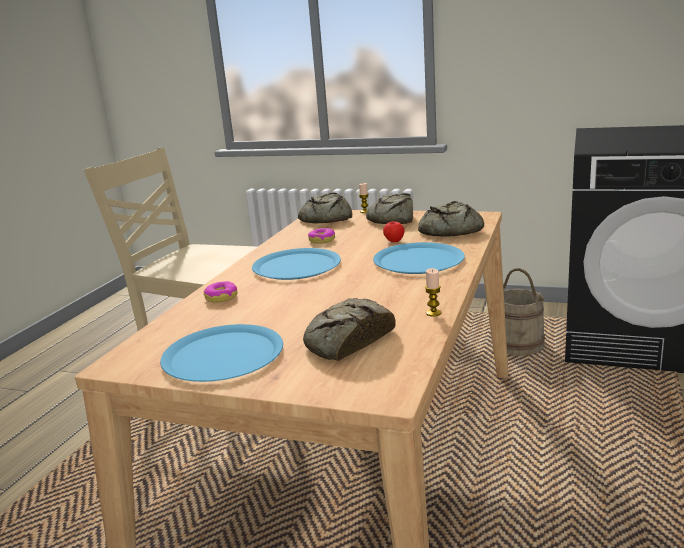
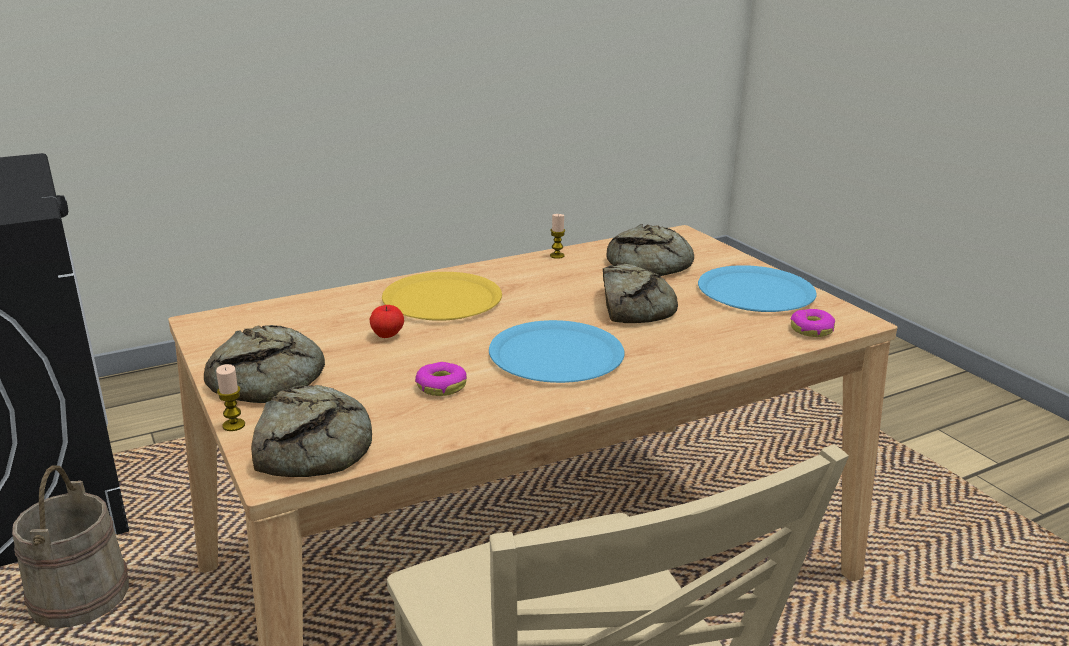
camera: 140 degrees left, 5 degrees up
(221, 297) = (697, 350): donut -> donut (811, 330)
(418, 260) = (442, 299): blue plate -> yellow plate
(448, 231) = (305, 319): bread -> bread (633, 305)

